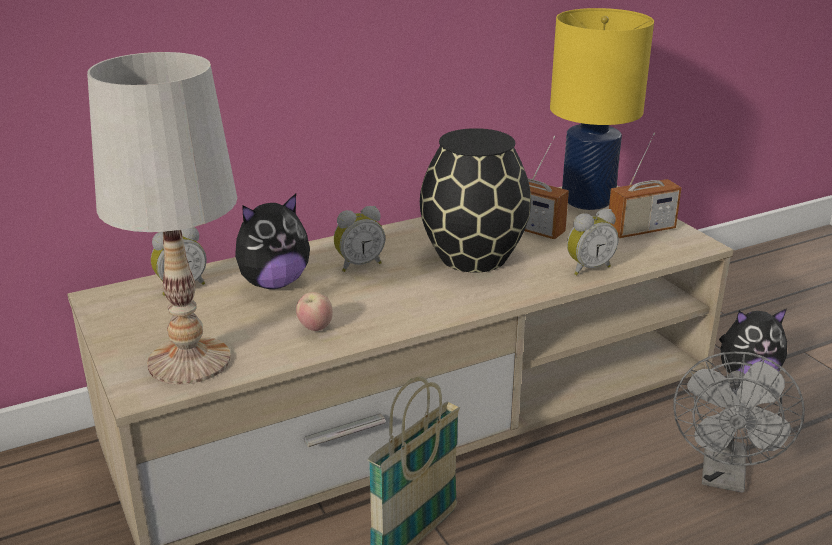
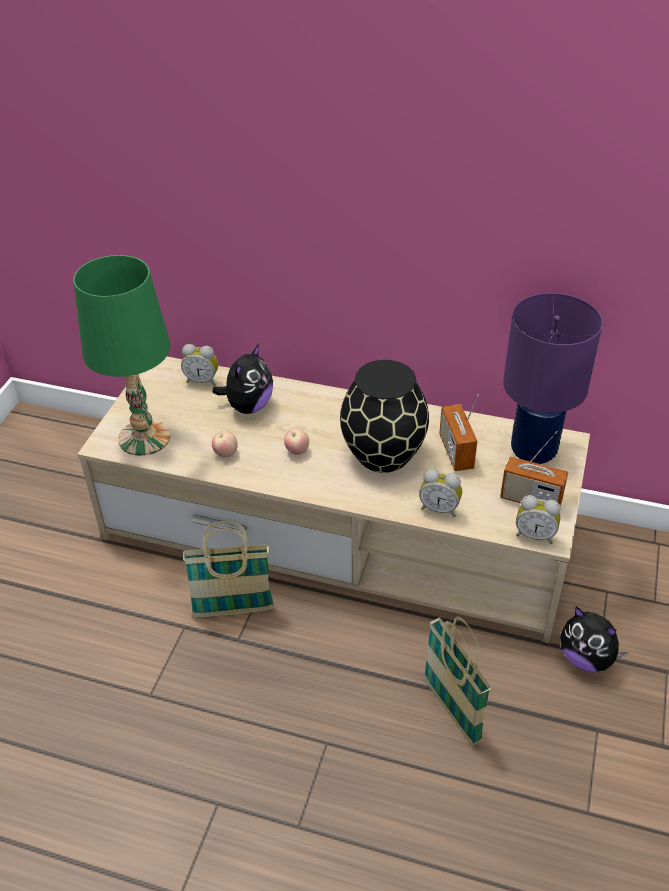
camera: 45 degrees right, 15 degrees up
(188, 361) = (143, 438): white table lamp -> green table lamp
(273, 283) = (248, 406): plush toy -> plush toy turned 75 degrees counterclockwise
(359, 264) = (310, 419): alarm clock -> alarm clock (535, 535)
(388, 291) = (297, 451): none -> apple
(588, 204) = (533, 453): yellow table lamp -> purple table lamp
(724, 476) = (451, 710): grey fan -> basket

